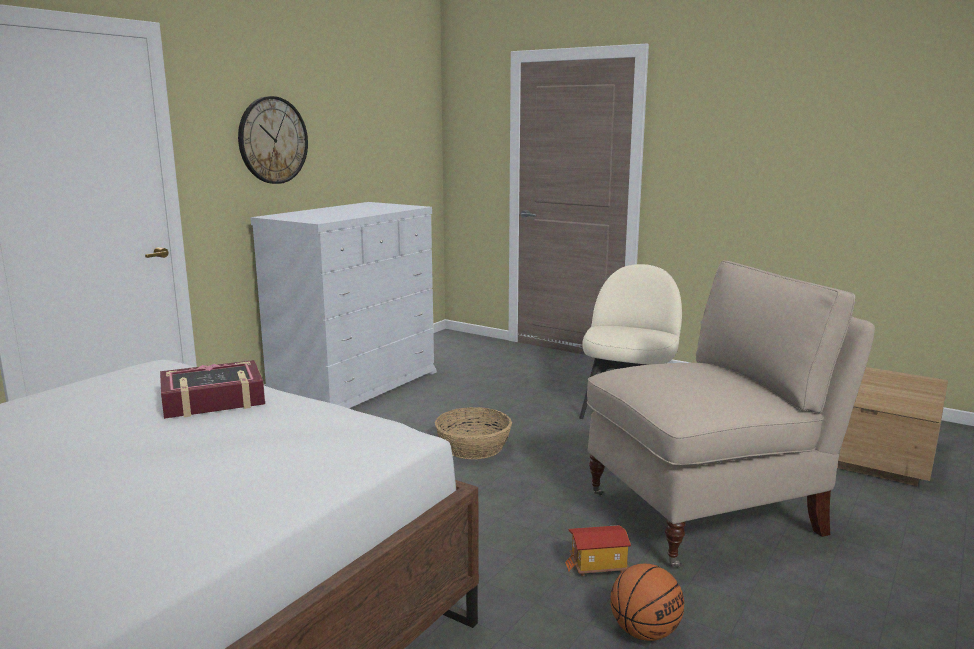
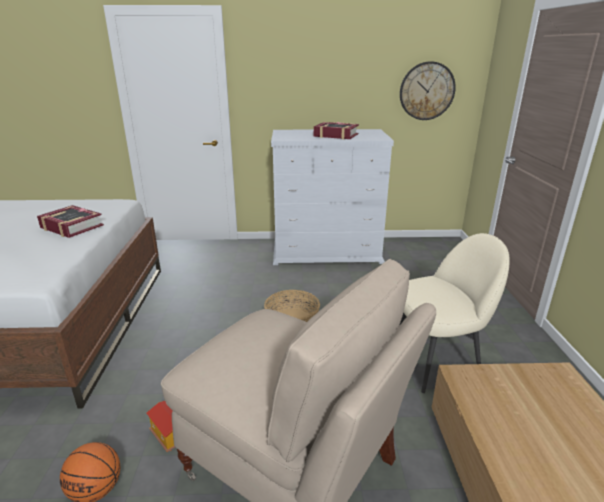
camera: 55 degrees right, 10 degrees up
(272, 140) = (301, 80): wall clock -> wall clock (427, 91)
(358, 211) = (336, 135): none -> book

